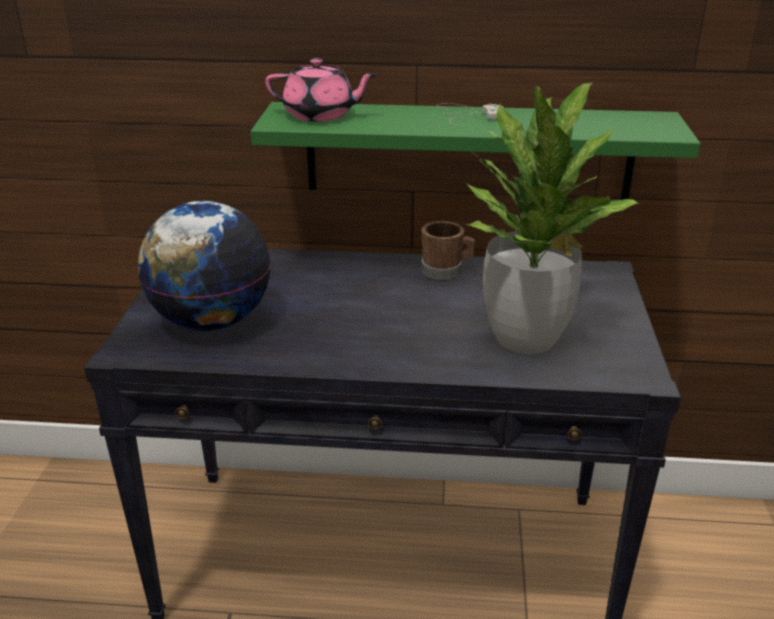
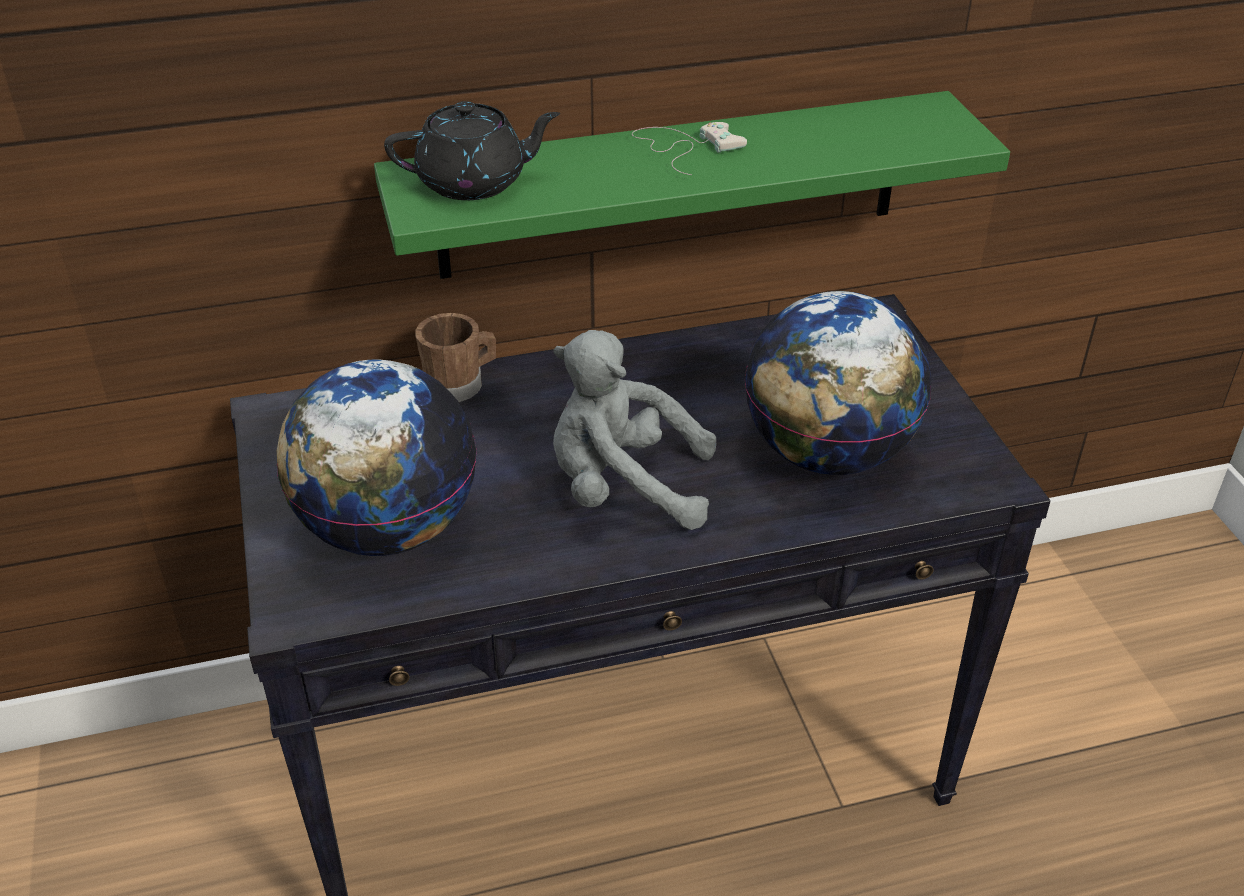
camera: 20 degrees left, 10 degrees up
(320, 115) = (474, 182): pink teapot -> black teapot
(372, 329) = (624, 488): none -> grey plush toy
(446, 271) = (666, 363): brown mug -> brown mug (460, 384)
(525, 337) = (827, 453): potted plant -> globe

